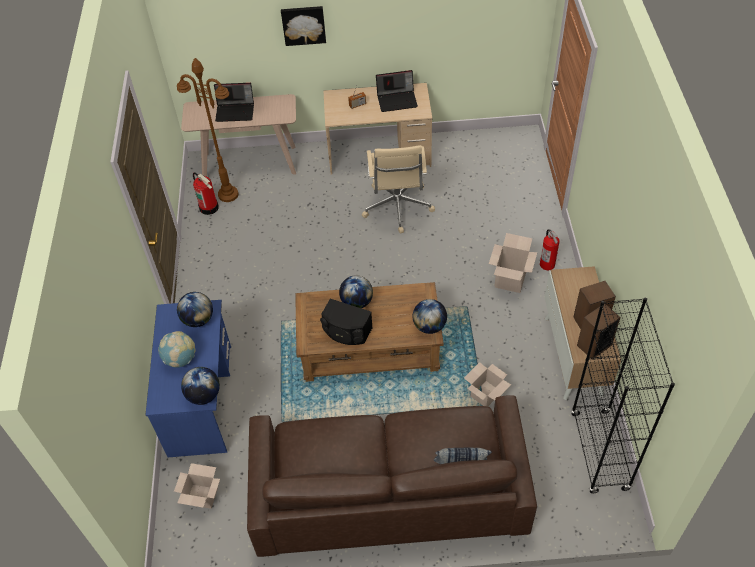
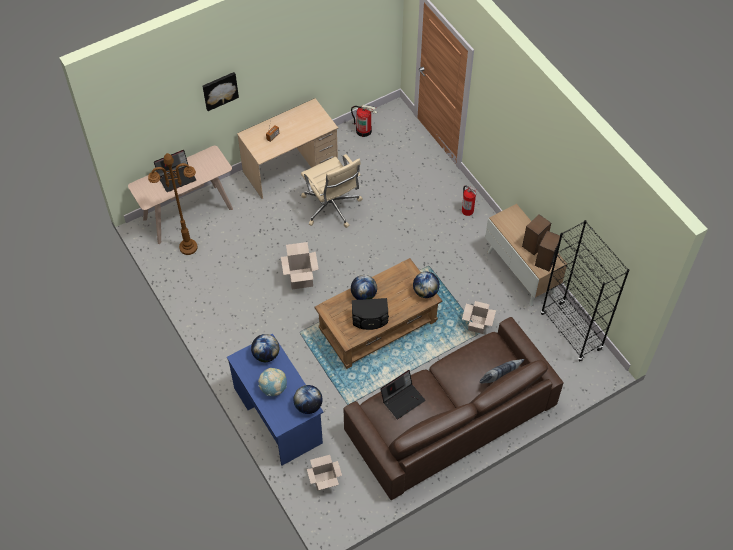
camera: 30 degrees left, 5 degrees up
(209, 207) = (180, 264): fire extinguisher -> fire extinguisher (364, 130)
(397, 100) = (302, 121): laptop -> laptop (403, 399)
(510, 279) = (447, 233): cardboard box -> cardboard box (301, 278)

